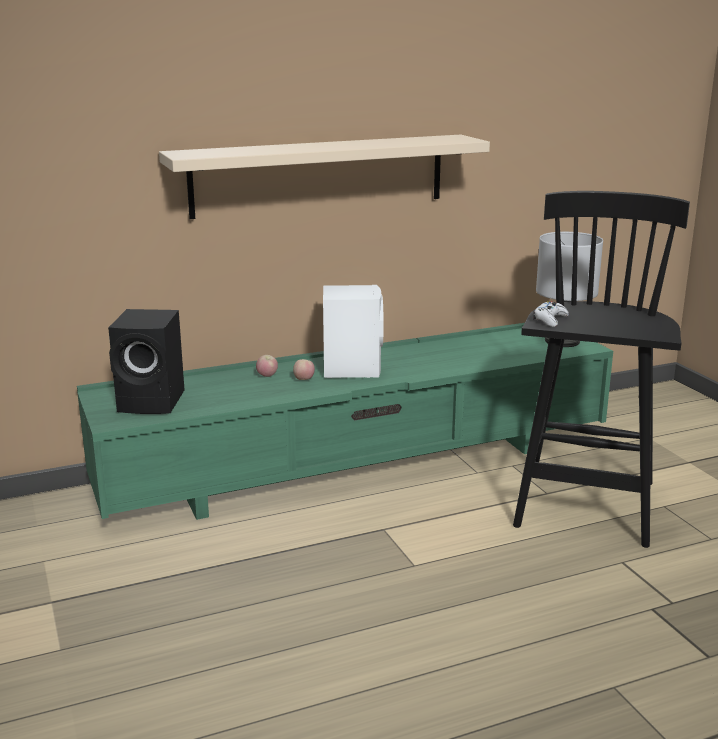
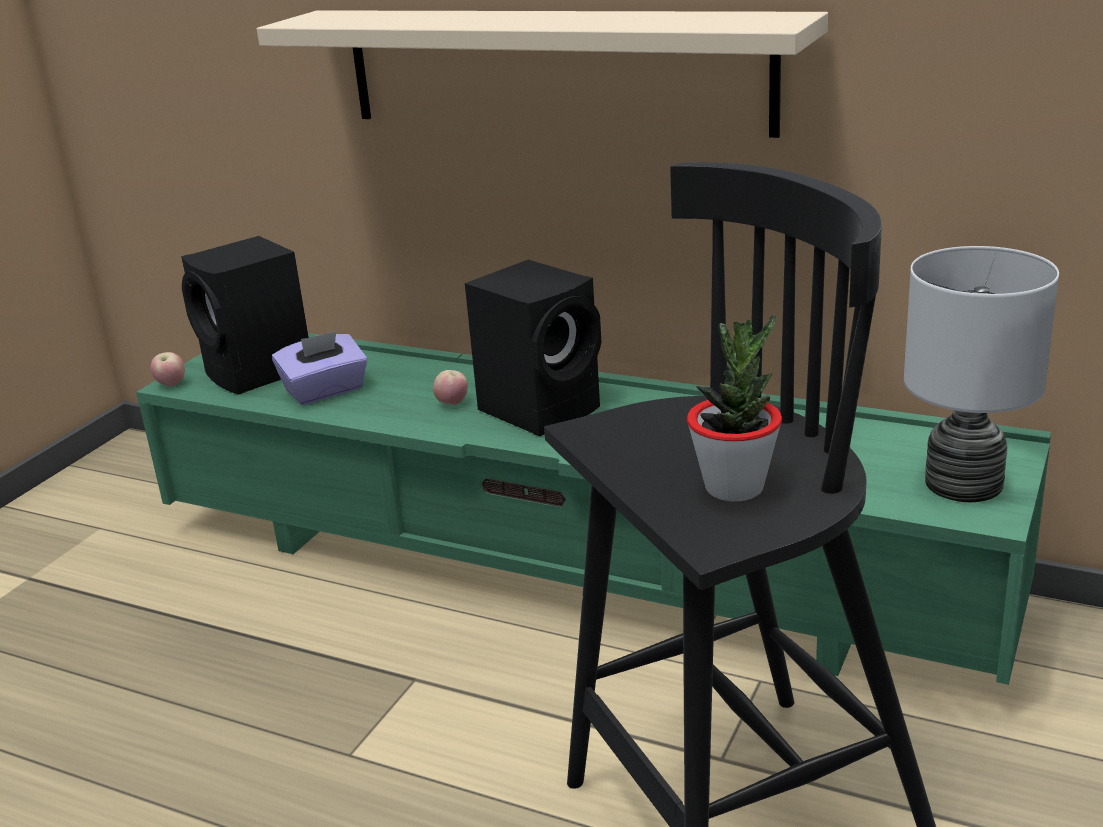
camera: 50 degrees right, 5 degrees up
(219, 396) = (325, 391): none -> purple tissue box
(267, 376) = (429, 381): apple -> apple (171, 384)
(352, 368) = (543, 408): white speaker -> black speaker
(550, 320) = (624, 428): white game controller -> none
(628, 322) = (734, 487): none -> potted plant

